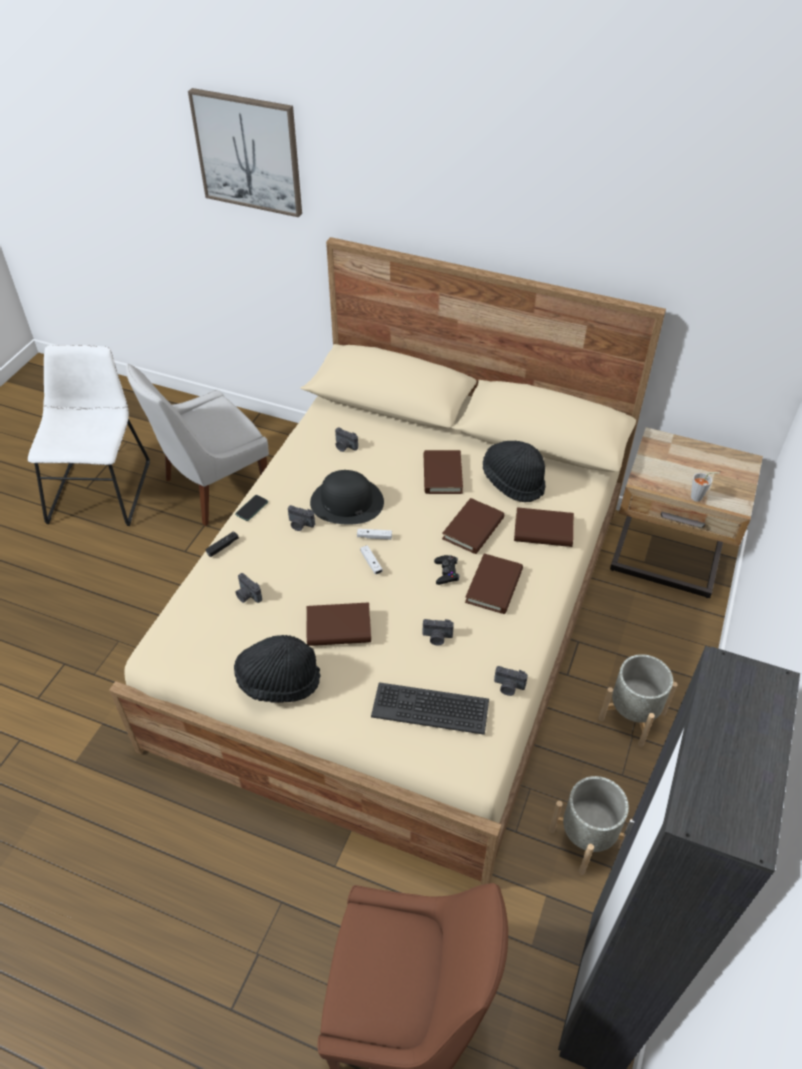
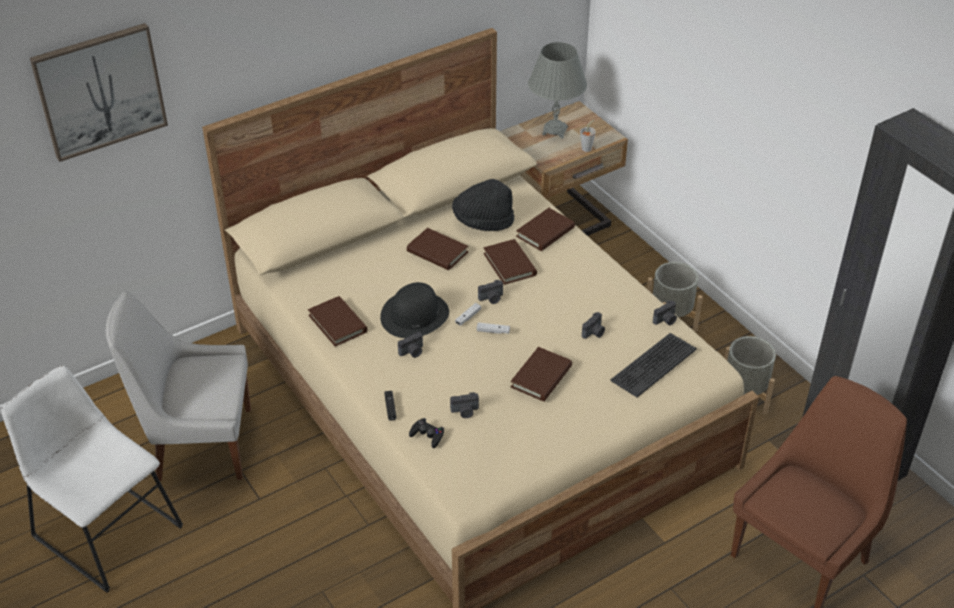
camera: 55 degrees left, 5 degrees down
(213, 488) = (199, 444): white chair -> white chair turned 90 degrees clockwise
(252, 508) = (363, 372): phone -> none
(278, 681) = (562, 433): black hat -> none
(344, 446) = (348, 288): camera -> camera (491, 299)
(446, 572) = (539, 298): black game controller -> black game controller (427, 435)
(494, 586) = (574, 282): brown book -> brown book (338, 323)
(695, 462) = (555, 130): none -> grey table lamp

